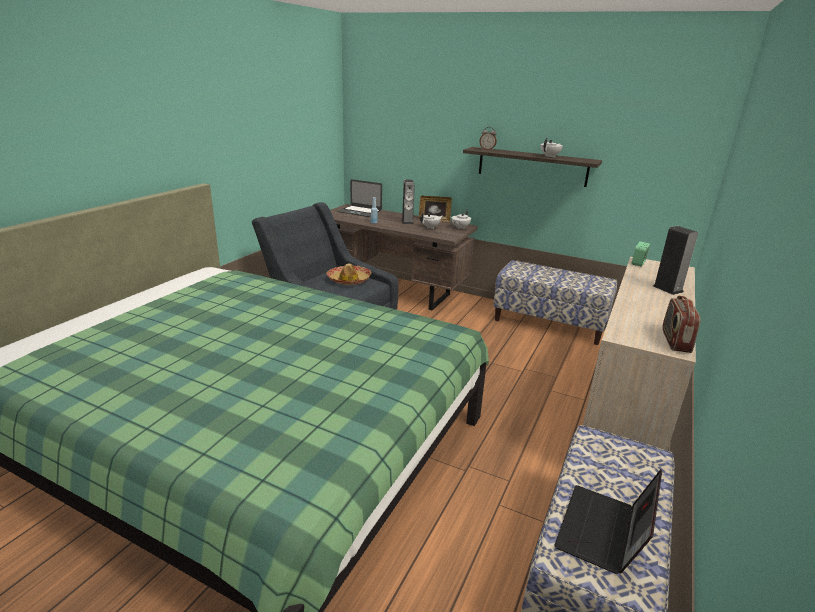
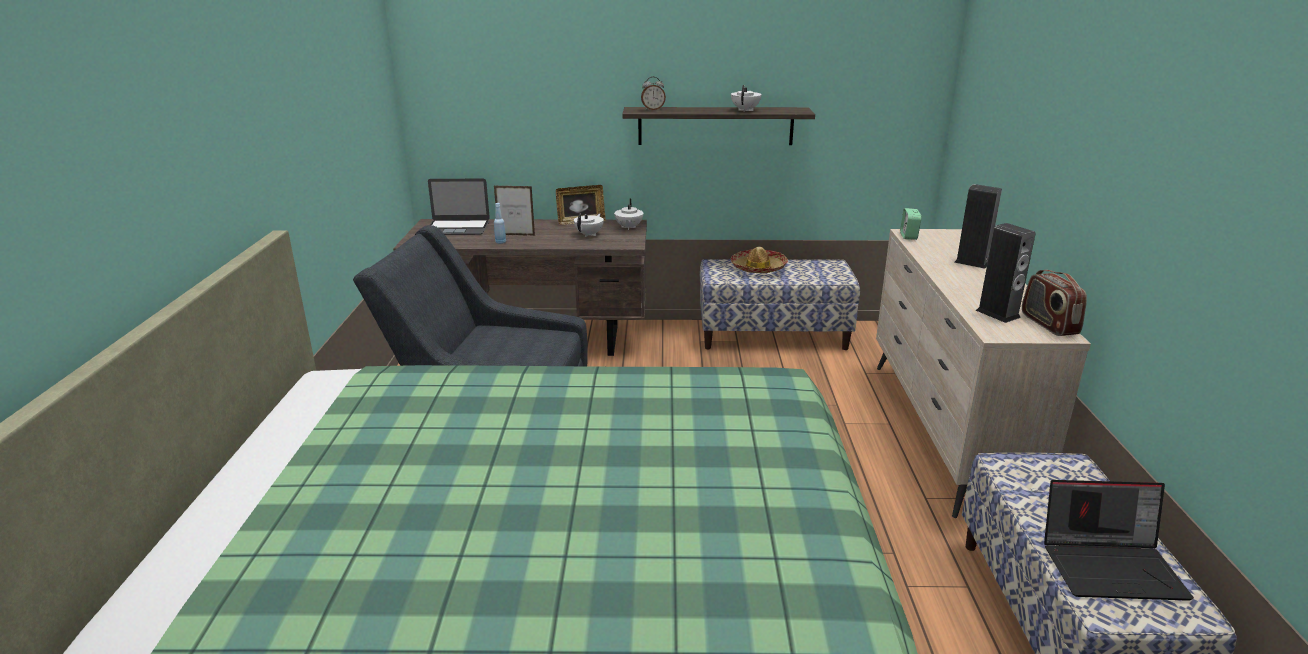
camera: 25 degrees left, 0 degrees up
(349, 280) = (518, 339): hat -> hat (758, 268)
(387, 220) = (516, 235): none -> picture frame
(407, 221) = (546, 231): speaker -> speaker (998, 314)
(604, 533) = (1111, 566): laptop -> laptop turned 90 degrees counterclockwise

